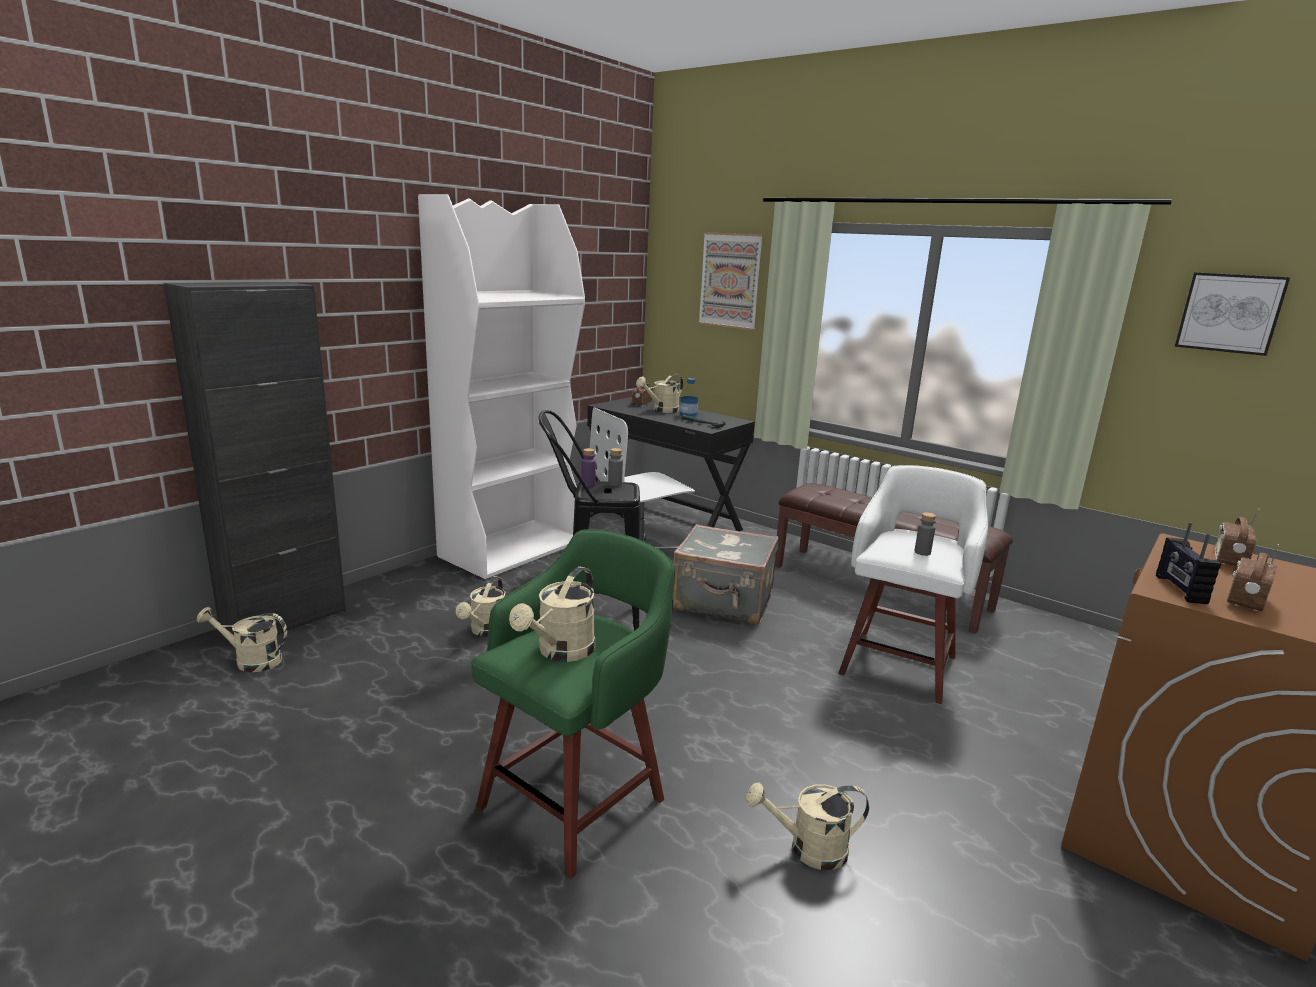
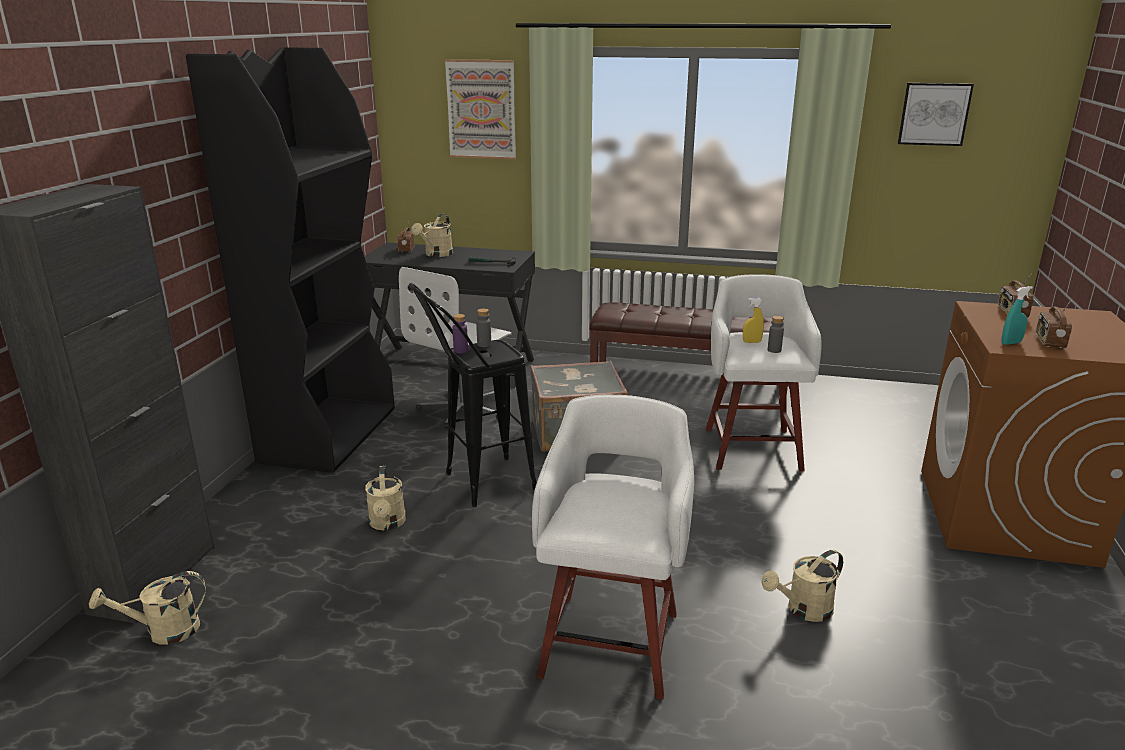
camera: 25 degrees left, 5 degrees up
(512, 549) = (329, 434): white bookcase -> black bookcase
(560, 652) = (614, 513): beige watering can -> none
(577, 800) = (612, 640): green stool -> white stool
(688, 415) = (468, 256): bottle -> none
(905, 539) = (751, 342): none -> yellow spray bottle
(1179, 589) = (1011, 343): radio -> turquoise spray bottle

